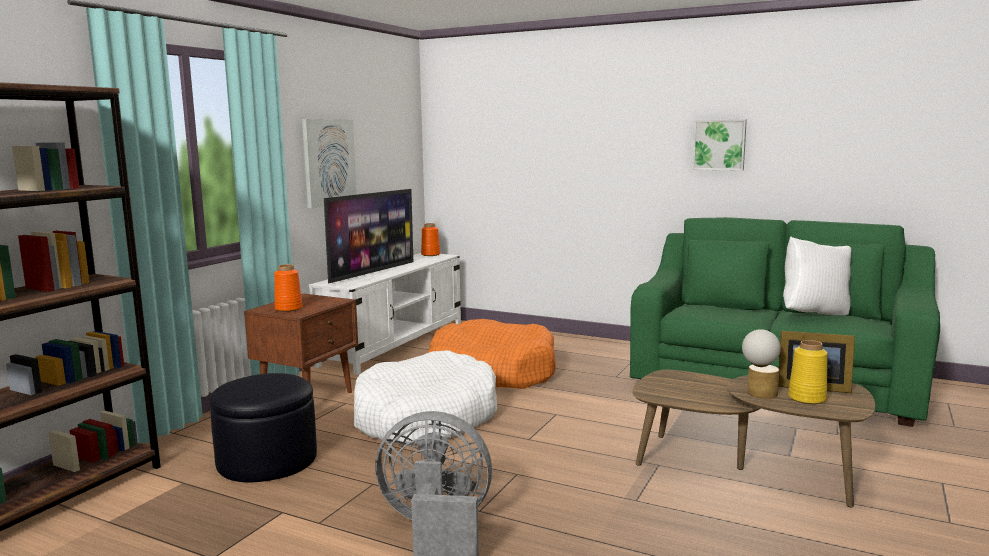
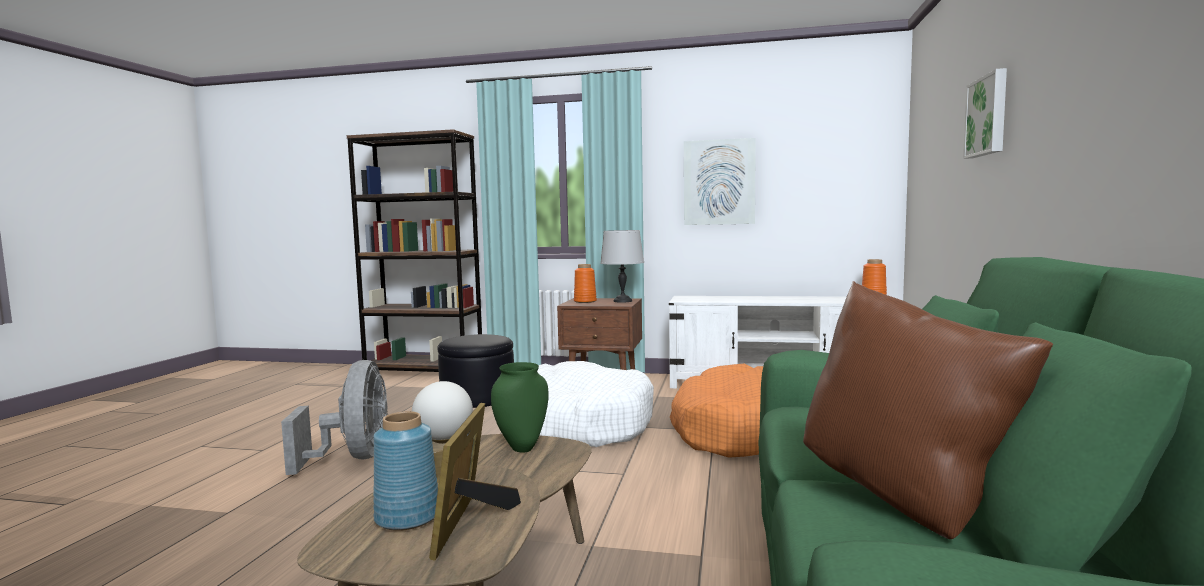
camera: 75 degrees right, 5 degrees down
(312, 299) = (622, 301): none -> grey table lamp
(372, 272) = (747, 298): television -> none
(668, 384) = (522, 449): none -> green vase
(719, 145) = (1132, 90): picture -> picture (988, 116)
(807, 399) = (406, 517): yellow vase -> blue vase
(814, 313) = (904, 499): white pillow -> brown pillow

